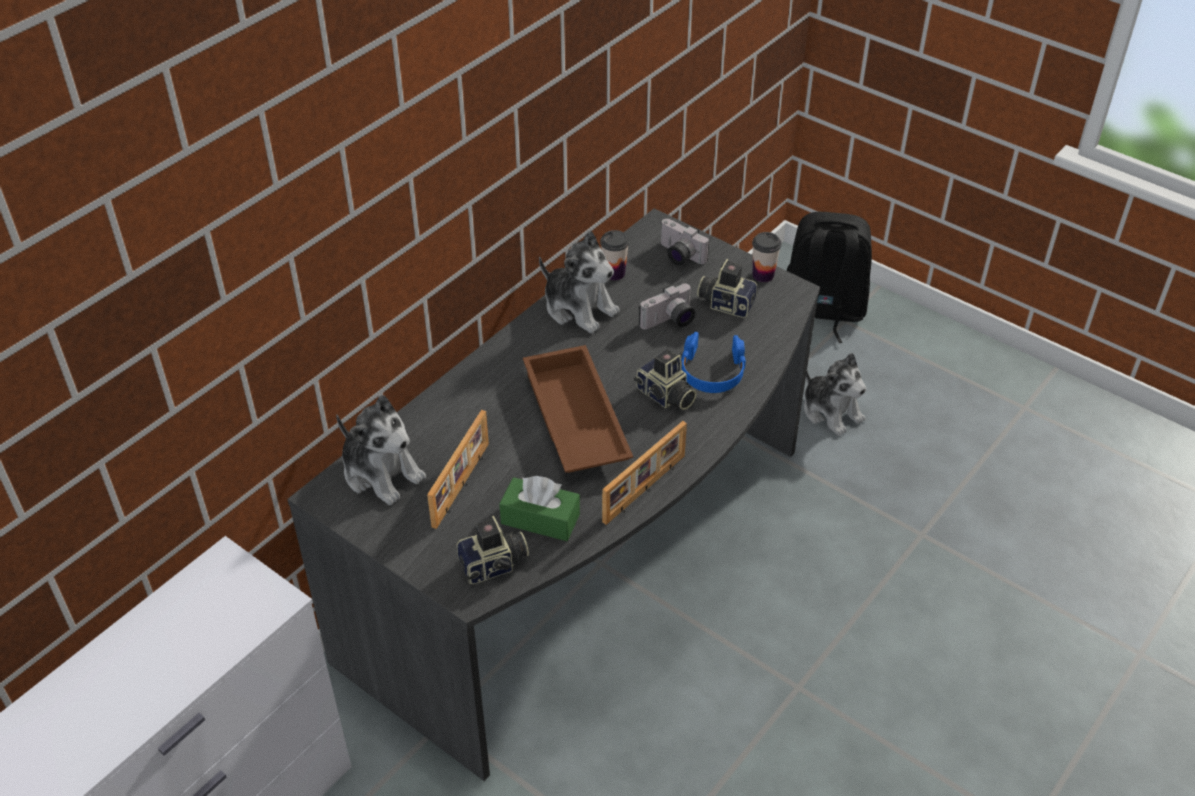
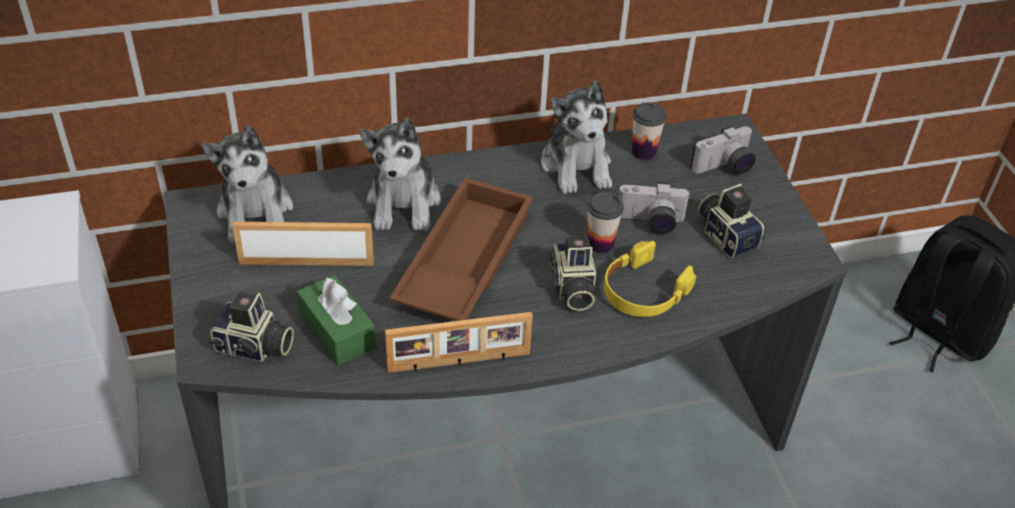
camera: 35 degrees right, 0 degrees up
(462, 485) = (306, 261): picture frame -> picture frame turned 150 degrees counterclockwise
(678, 256) = (724, 167): camera -> camera turned 105 degrees counterclockwise
(712, 371) = (643, 291): blue headphones -> yellow headphones
(763, 275) = (794, 228): cup -> cup (600, 244)
(831, 411) = (860, 433): plush toy -> plush toy (404, 203)

